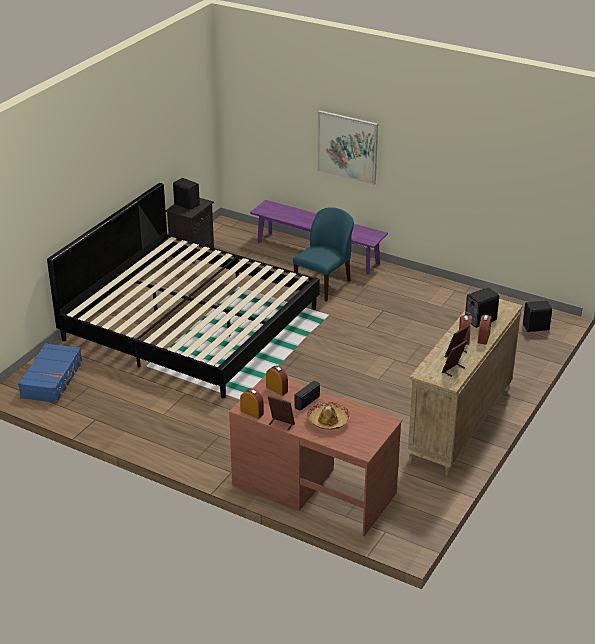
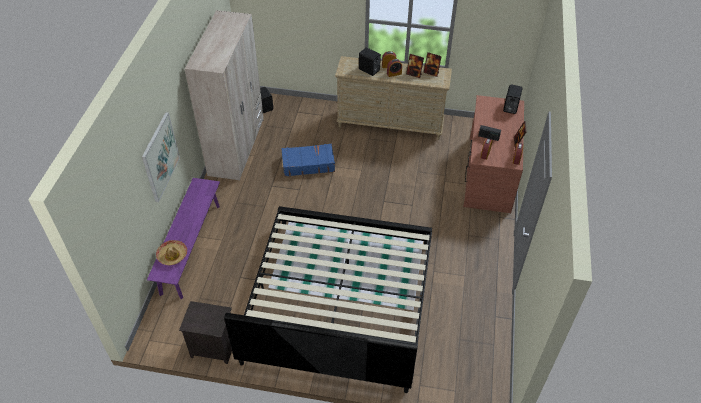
camera: 110 degrees left, 15 degrees up
(52, 380) = (465, 370): blue suitcase -> blue suitcase (308, 164)
(187, 204) = (203, 321): black speaker -> black speaker (510, 107)
(323, 285) = (245, 230): blue chair -> none
(328, 420) = (500, 123): hat -> hat (172, 255)
(462, 297) = (237, 147): none -> beige wardrobe

